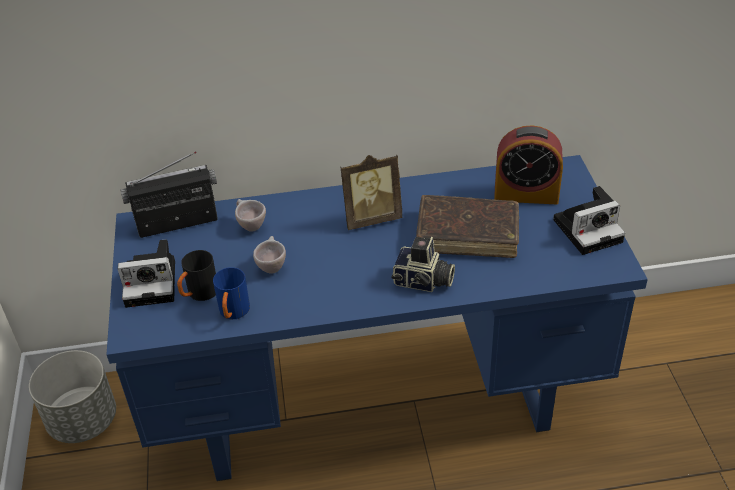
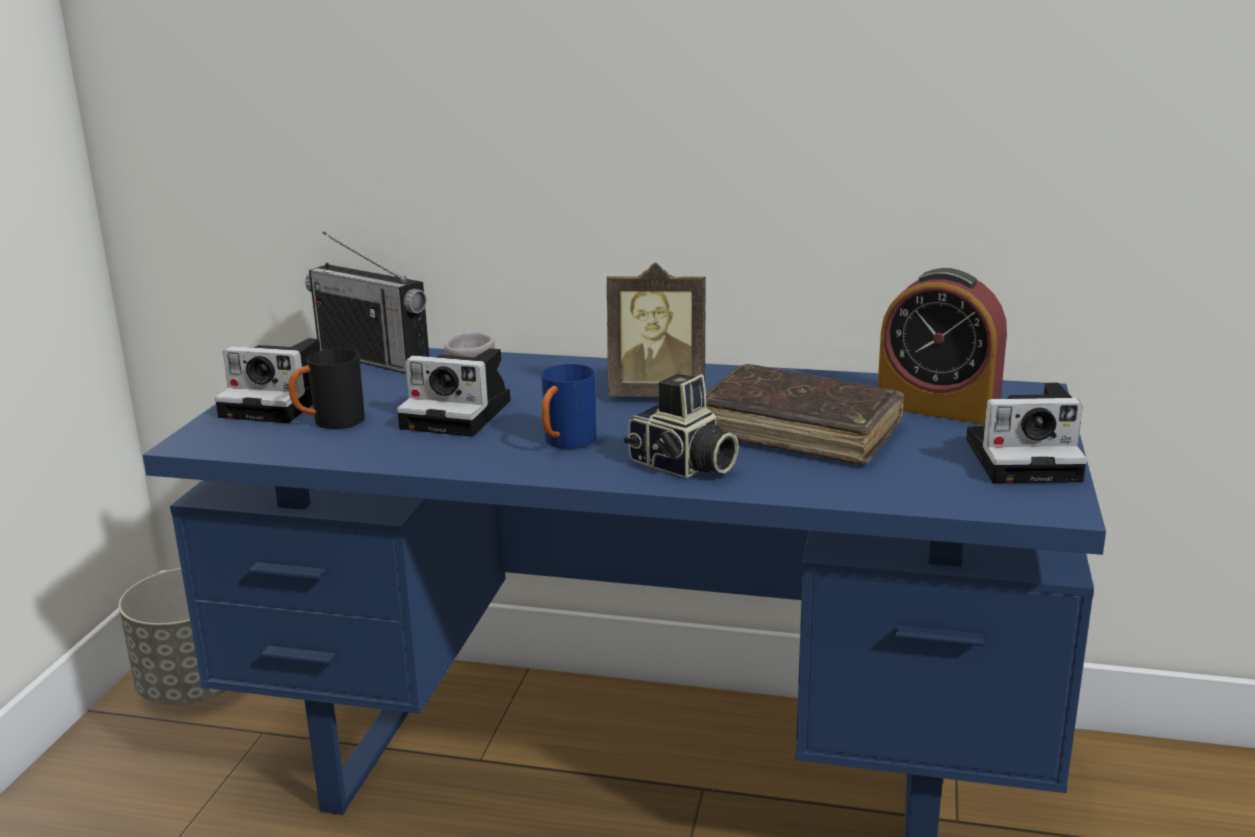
camera: 20 degrees right, 20 degrees down
(177, 223) = (373, 359): radio -> radio turned 150 degrees counterclockwise
(233, 313) = (357, 448): blue mug -> blue mug (565, 444)
(271, 266) = (461, 414): beige cup -> camera

